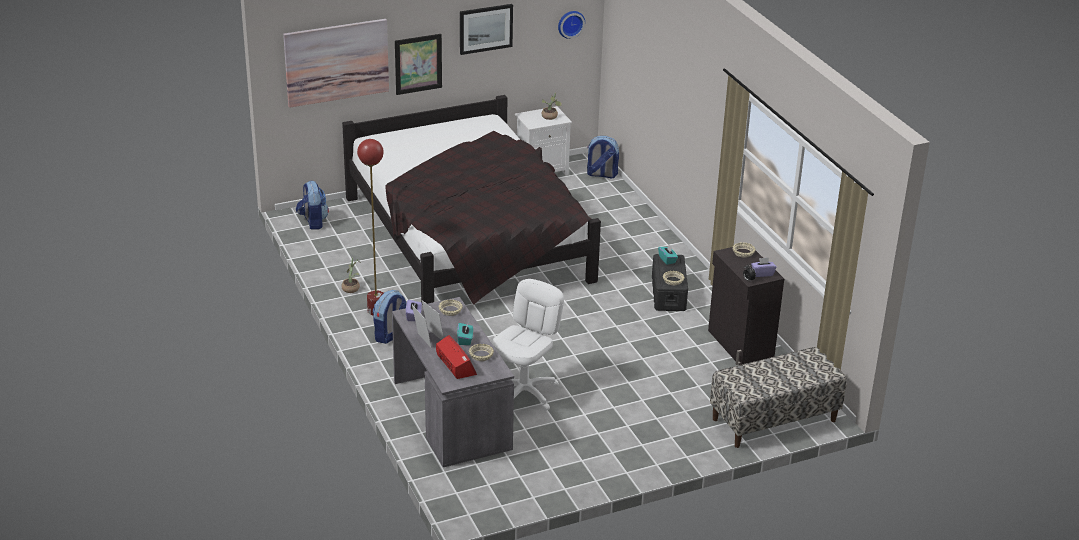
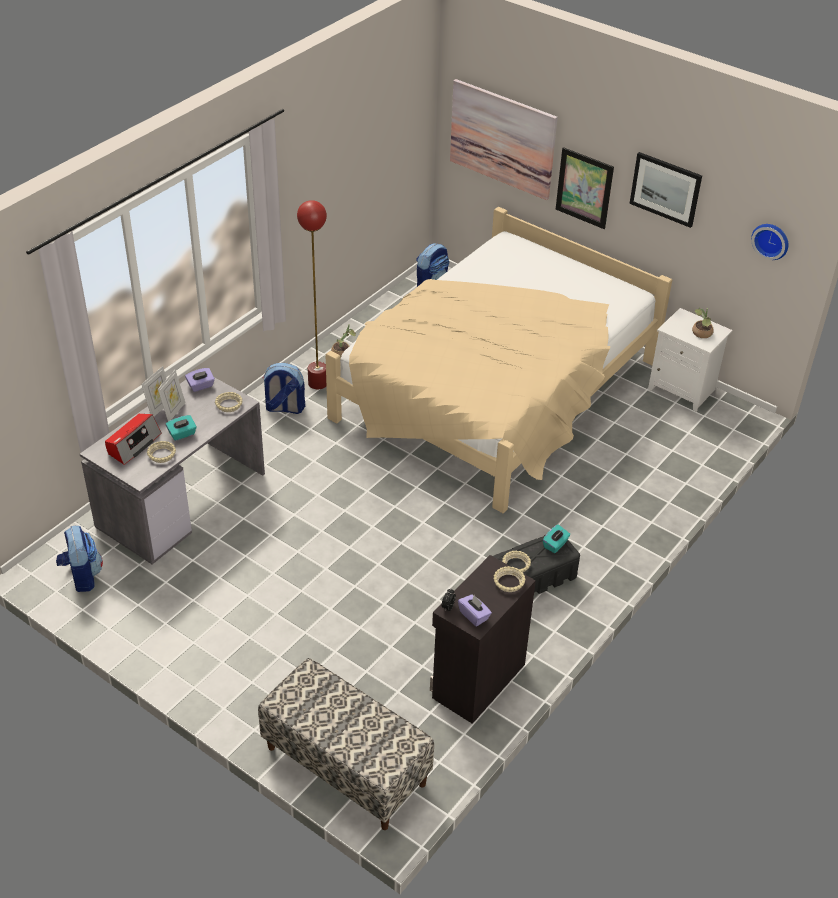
camera: 60 degrees right, 10 degrees up
(468, 239) = (496, 391): black bed -> beige bed
(524, 393) = (254, 536): white office chair -> none
(601, 174) = (726, 435): backpack -> backpack (82, 576)

